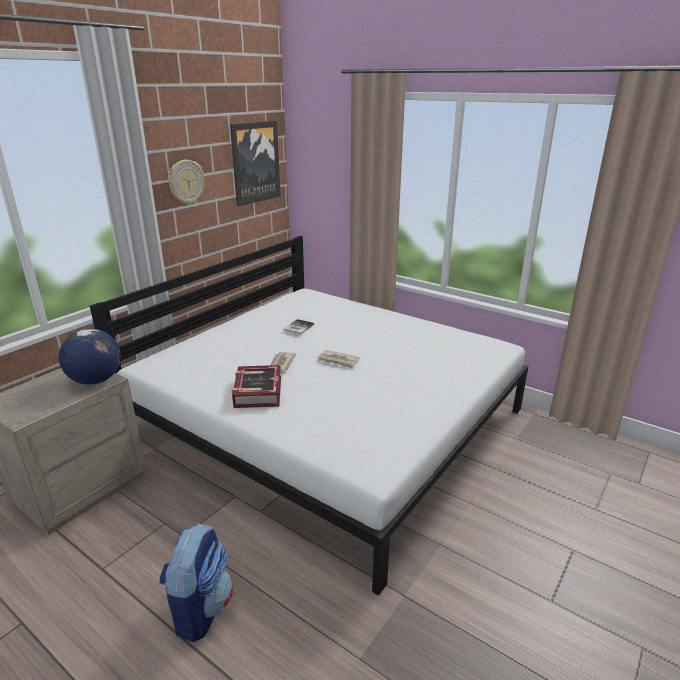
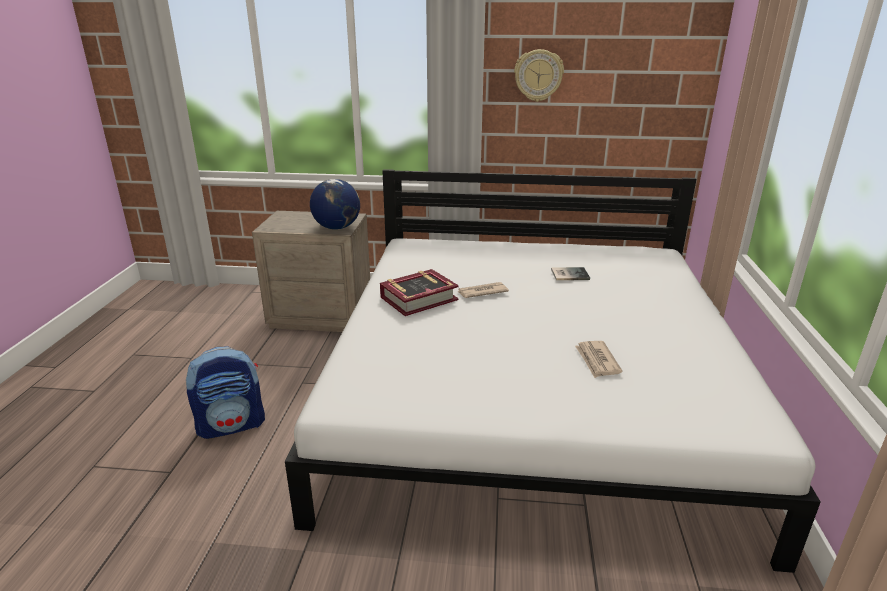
camera: 60 degrees right, 0 degrees up
(255, 162) = (655, 67): picture -> none
(338, 361) = (530, 318): newspaper -> newspaper (597, 361)

